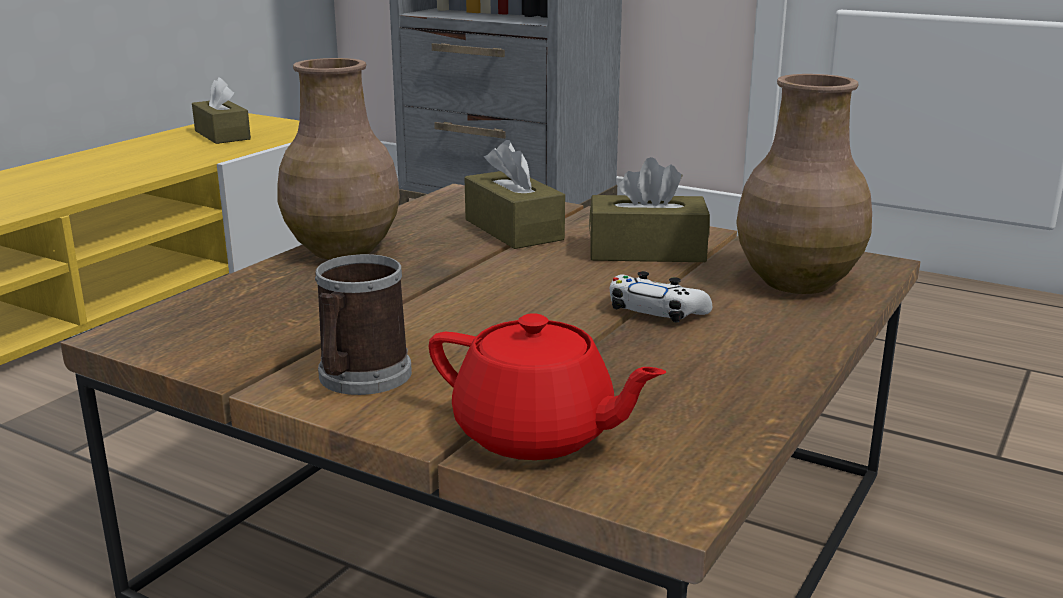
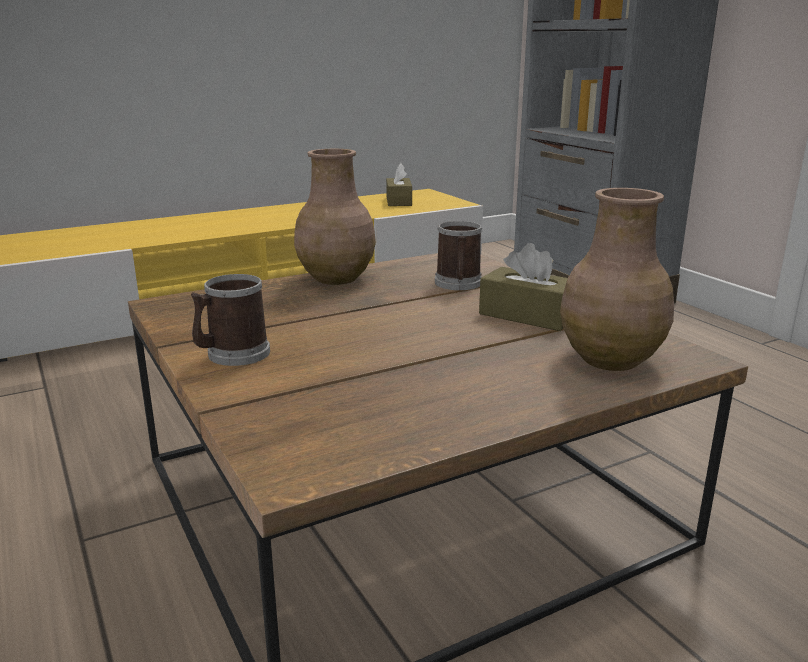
camera: 30 degrees right, 0 degrees up
(513, 230) = (458, 284): brown tissue box -> mug
(537, 435) = (275, 414): red teapot -> none
(656, 311) = (471, 356): white game controller -> none

